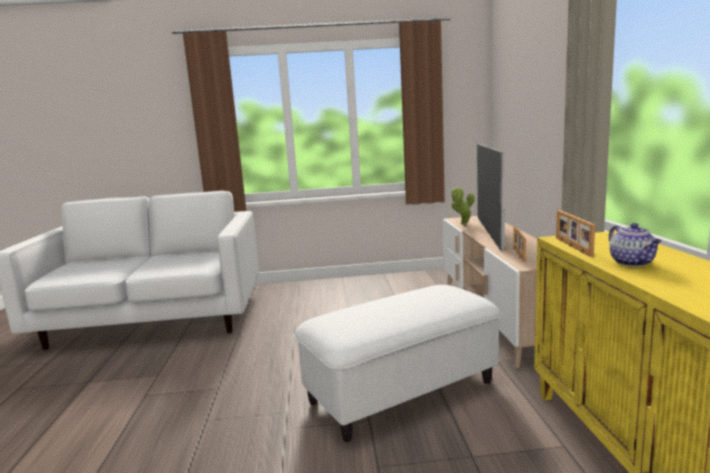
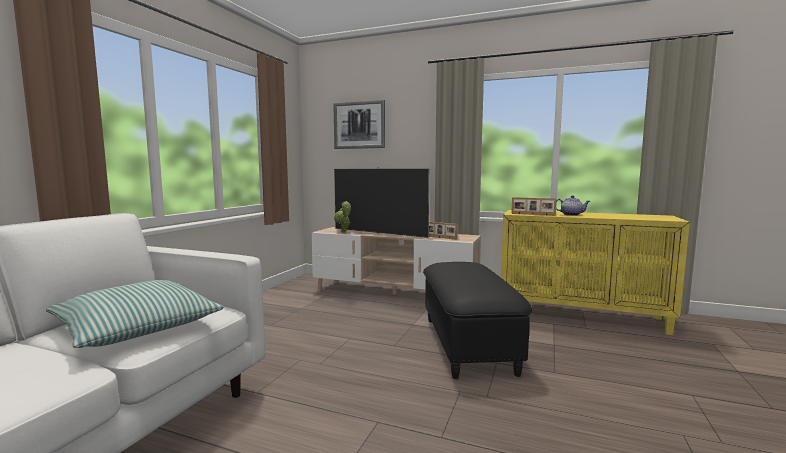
camera: 65 degrees left, 5 degrees down
(170, 264) = (138, 327): none -> pillow
(402, 393) = (469, 344): white ottoman -> black ottoman
(523, 81) = (359, 125): none -> picture

